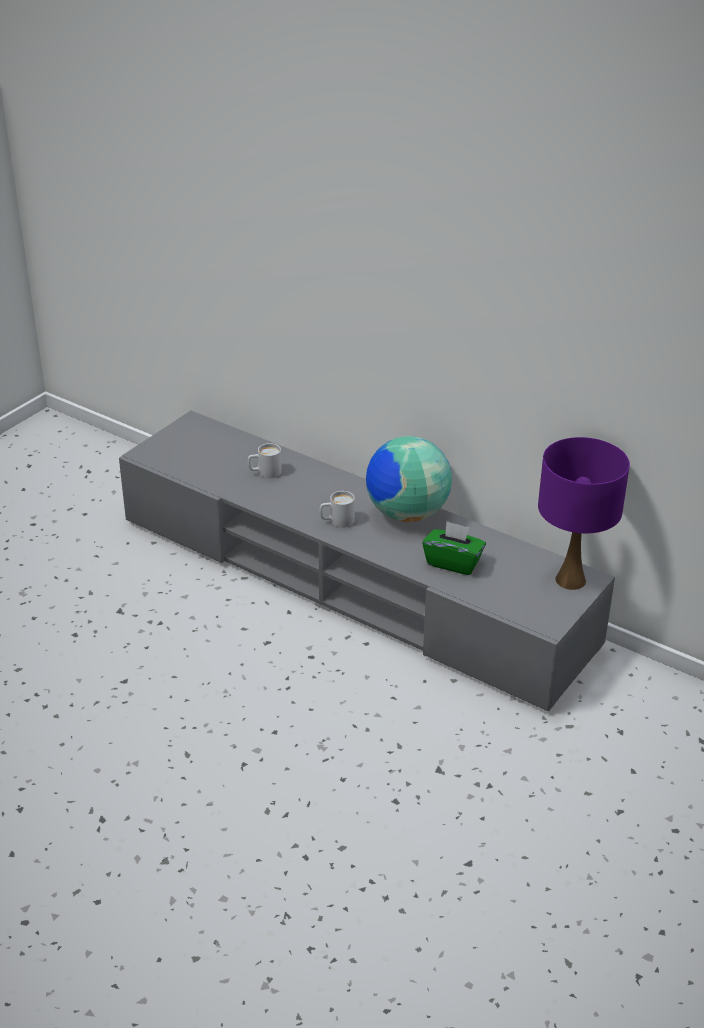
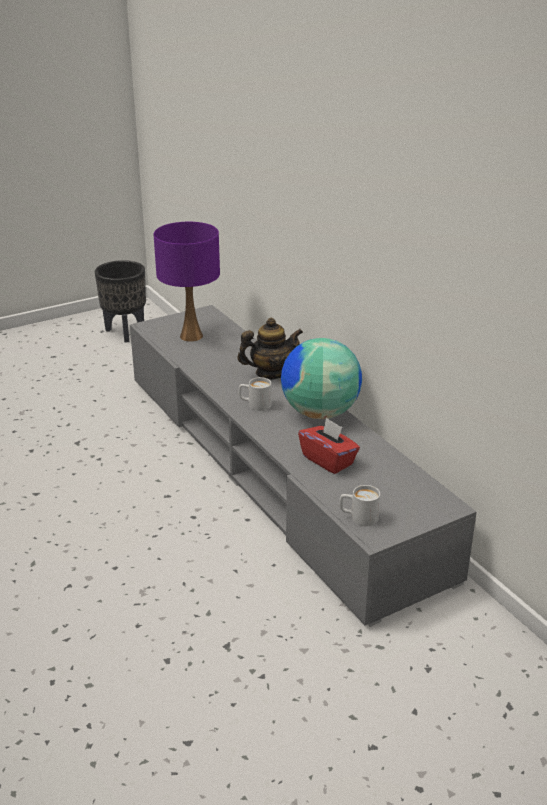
camera: 25 degrees right, 5 degrees down
(60, 461) = (126, 333): none -> black planter
(264, 472) = (228, 357): white mug -> white mug (358, 517)
(323, 481) = (270, 373): none -> teapot
(453, 562) = (328, 460): green tissue box -> red tissue box
(571, 580) = (429, 503): purple table lamp -> purple table lamp (191, 336)

